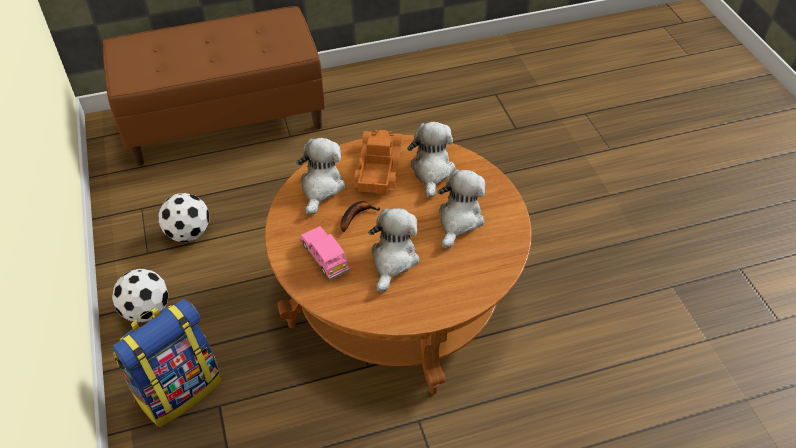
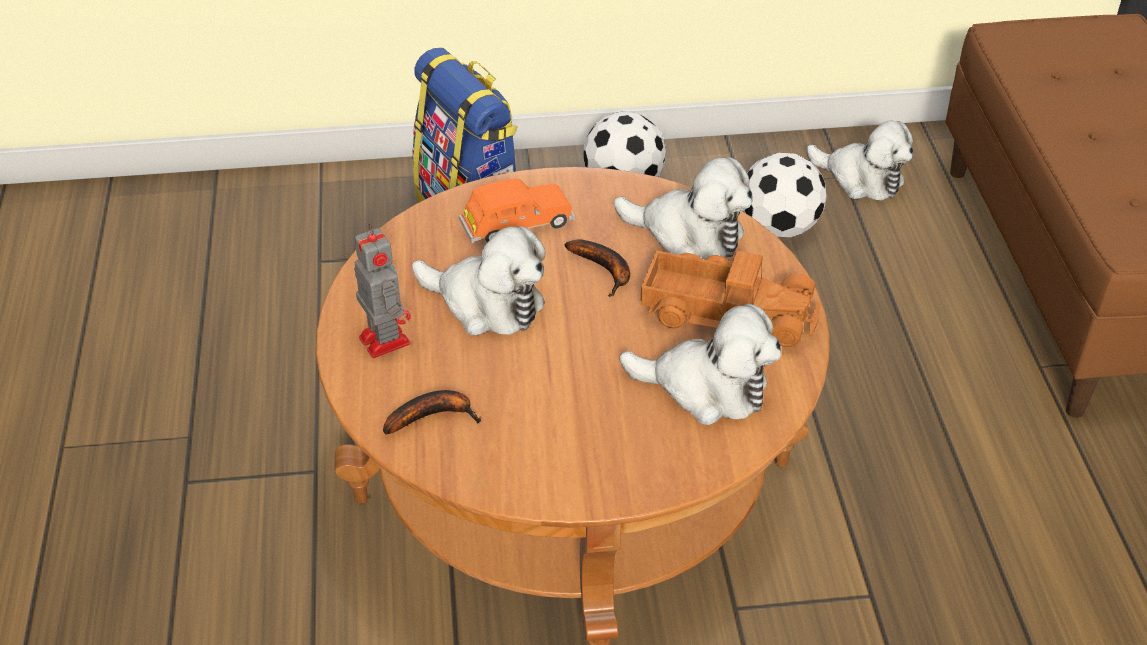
camera: 100 degrees right, 5 degrees down
(325, 258) = (516, 226): pink toy car -> orange toy car
(431, 298) = (383, 339): none -> toy robot
(459, 220) = (558, 406): plush toy -> plush toy (861, 179)
(480, 265) = (433, 416): none -> banana

